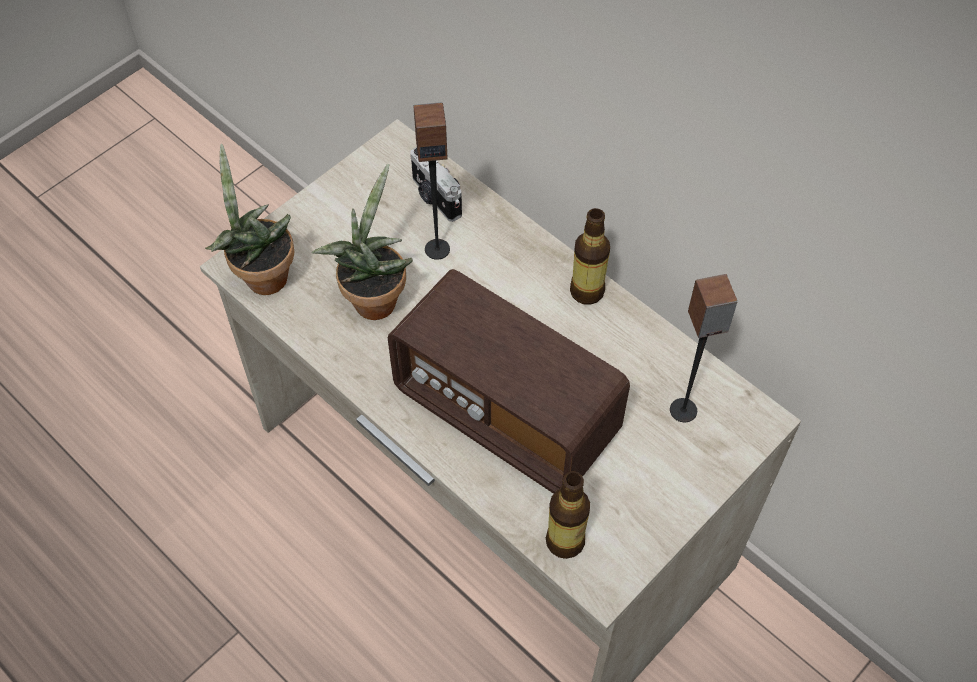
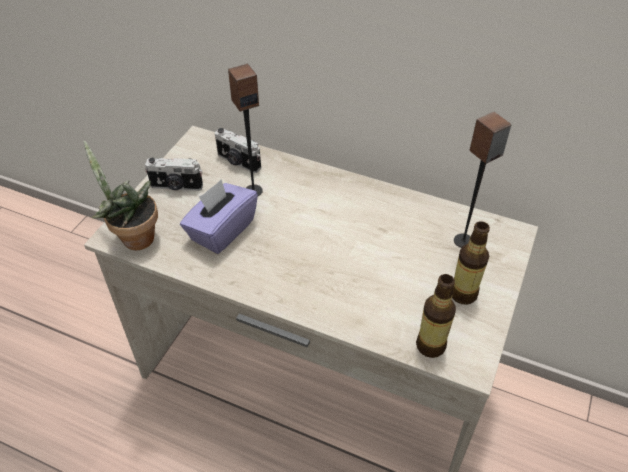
camera: 20 degrees left, 10 degrees down
(340, 213) = (176, 186): none -> camera
(373, 297) = (222, 230): potted plant -> purple tissue box
(506, 413) = (348, 276): radio -> none
(586, 291) = (364, 190): bottle -> bottle (463, 294)

